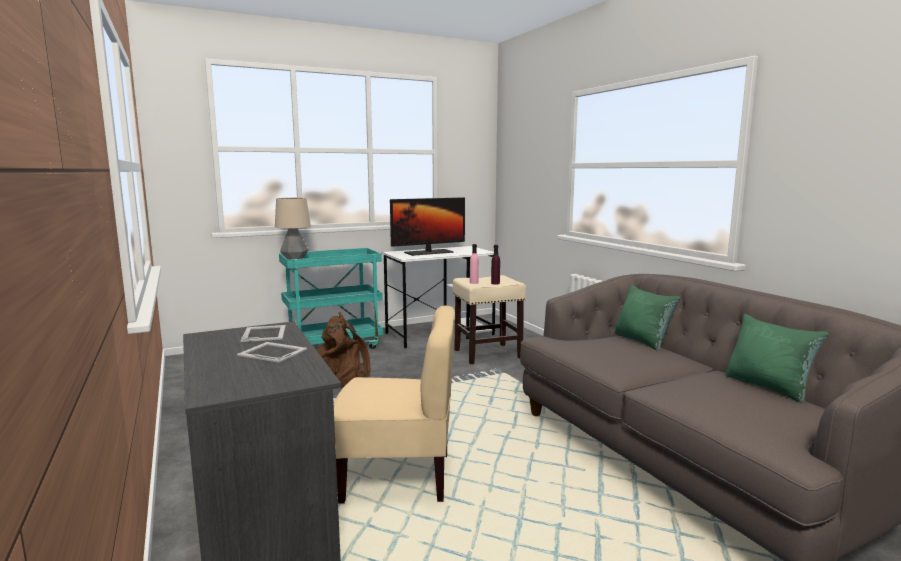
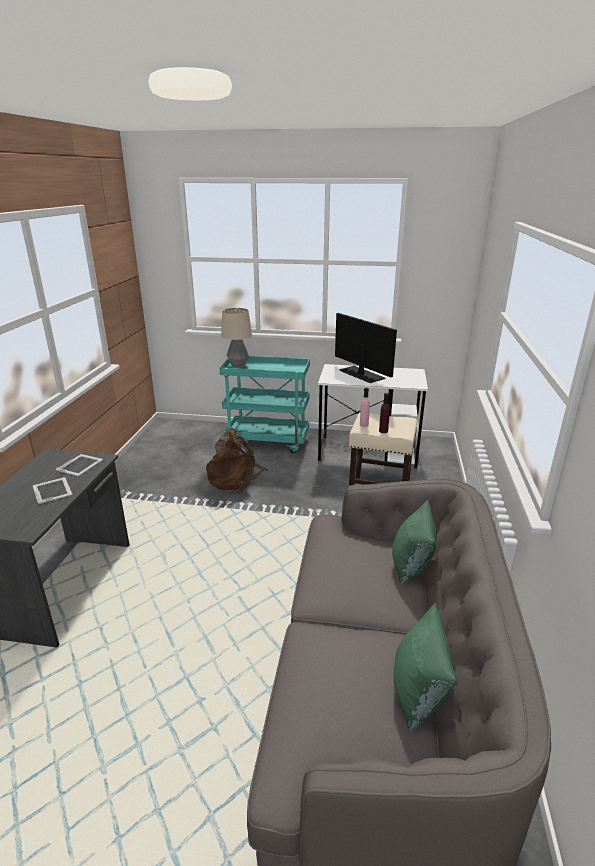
camera: 35 degrees right, 15 degrees up
(398, 476) = (162, 595): beige chair -> none
(428, 252) = (361, 374): monitor -> monitor turned 135 degrees counterclockwise

